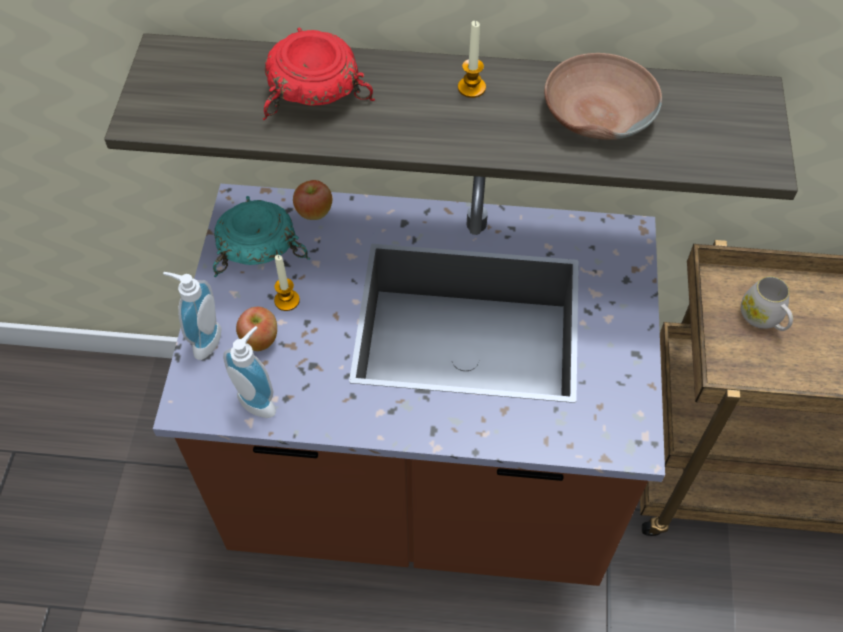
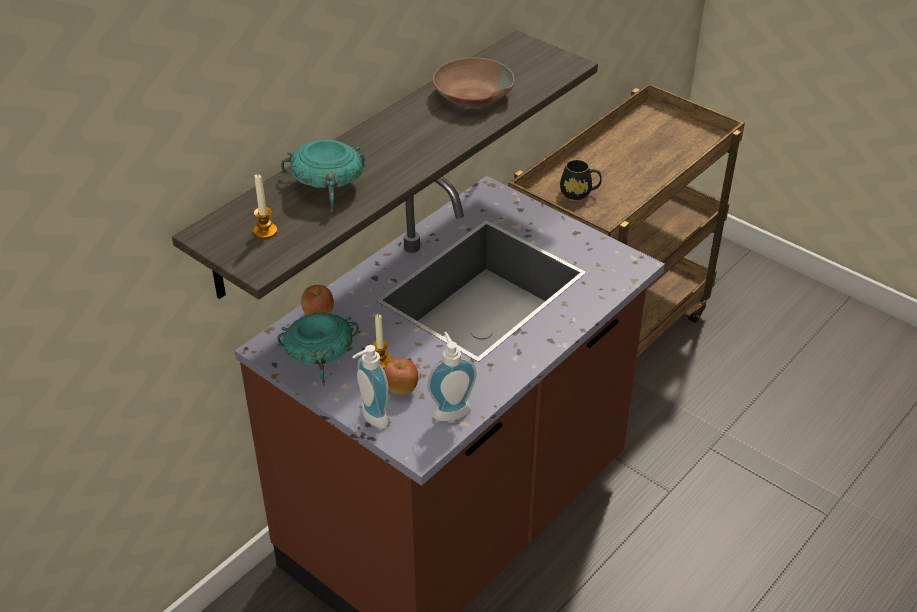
camera: 55 degrees left, 15 degrees down
(311, 92) = (326, 186): red bowl -> turquoise bowl
(471, 88) = (399, 127): candle -> candle (265, 231)
(763, 319) = (579, 193): white mug -> black mug

